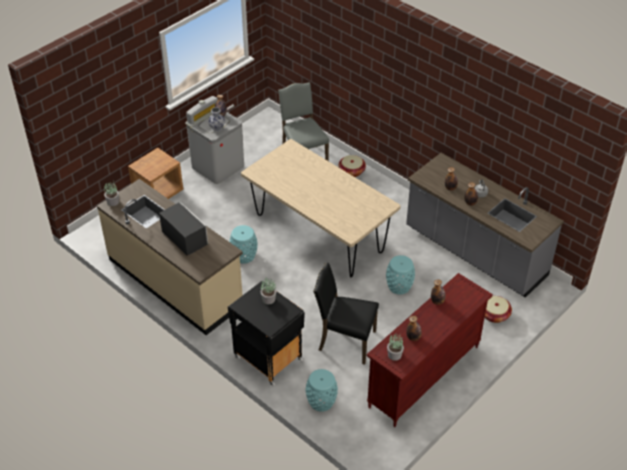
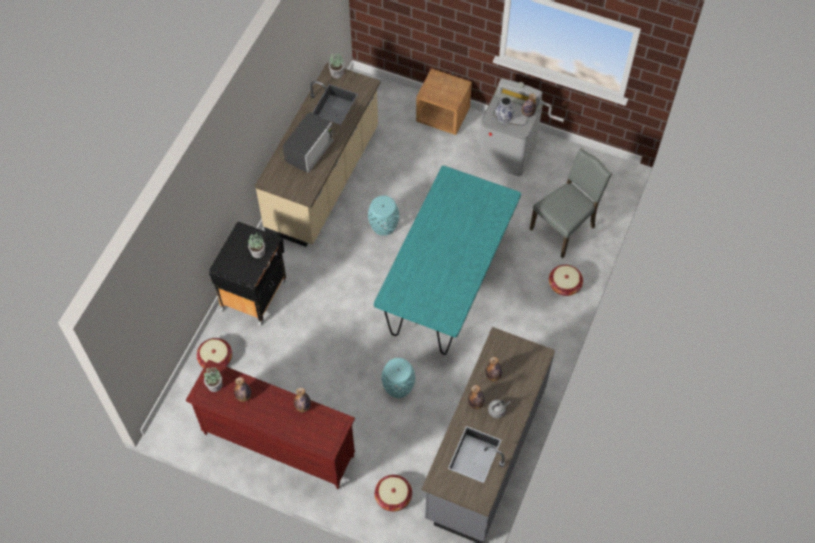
camera: 70 degrees right, 15 degrees up
(318, 233) = (446, 283): beige dining table -> turquoise dining table
(321, 402) = (215, 359): turquoise stool -> basket
(345, 341) = (300, 357): black chair -> none

